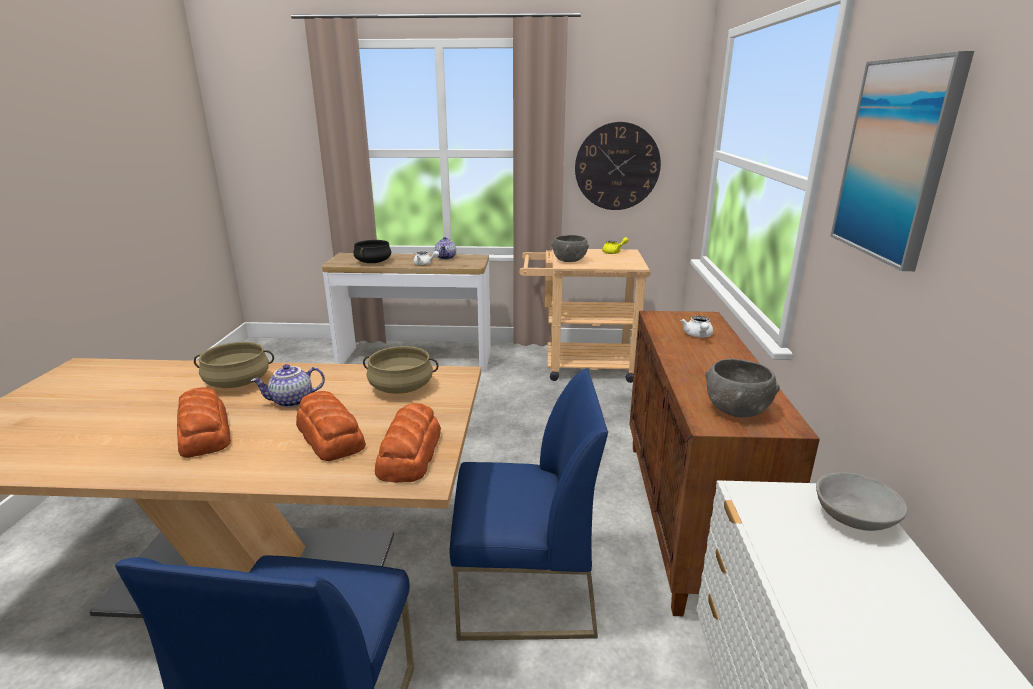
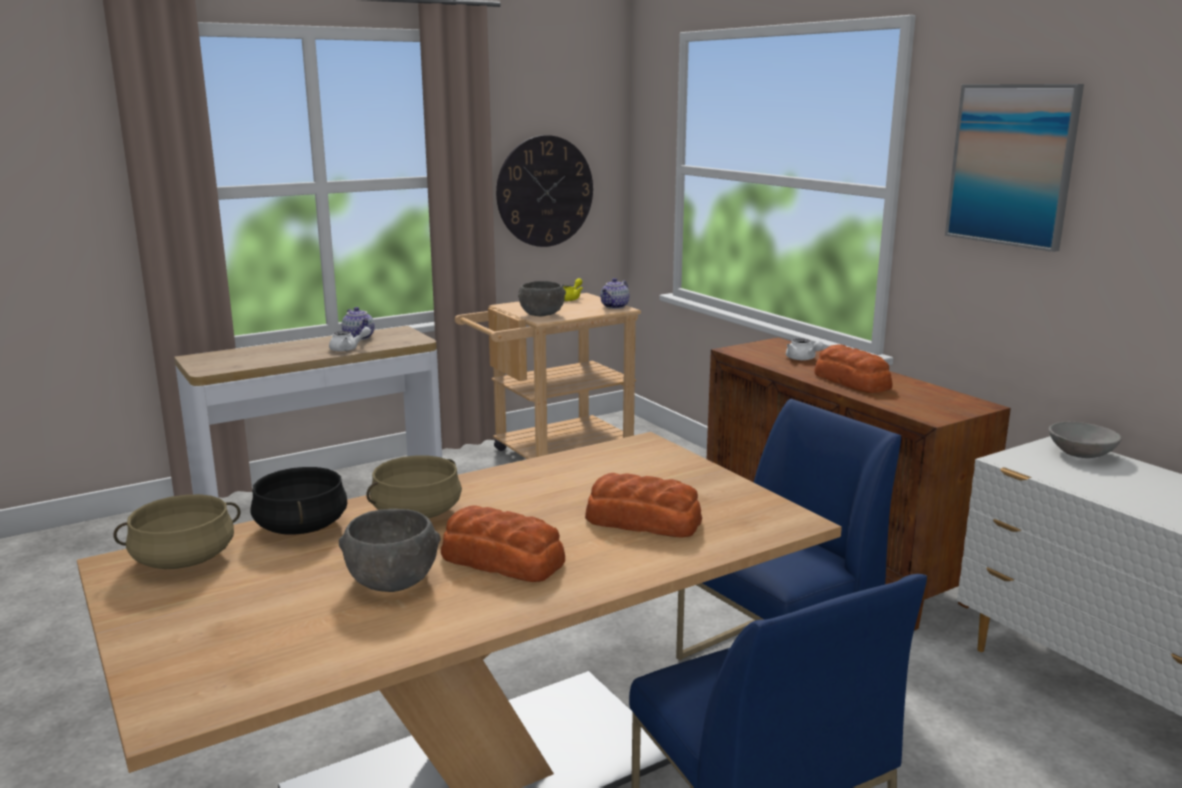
camera: 35 degrees left, 5 degrees down
(292, 401) = (530, 509): teapot -> teapot (615, 307)
(373, 262) = (263, 359): black cooking pot -> black cooking pot (300, 526)
(401, 387) = (615, 467): beige cooking pot -> beige cooking pot (184, 559)
(409, 454) = (745, 510): bread -> bread (852, 382)
(736, 409) = (931, 403): grey bowl -> grey bowl (392, 580)

